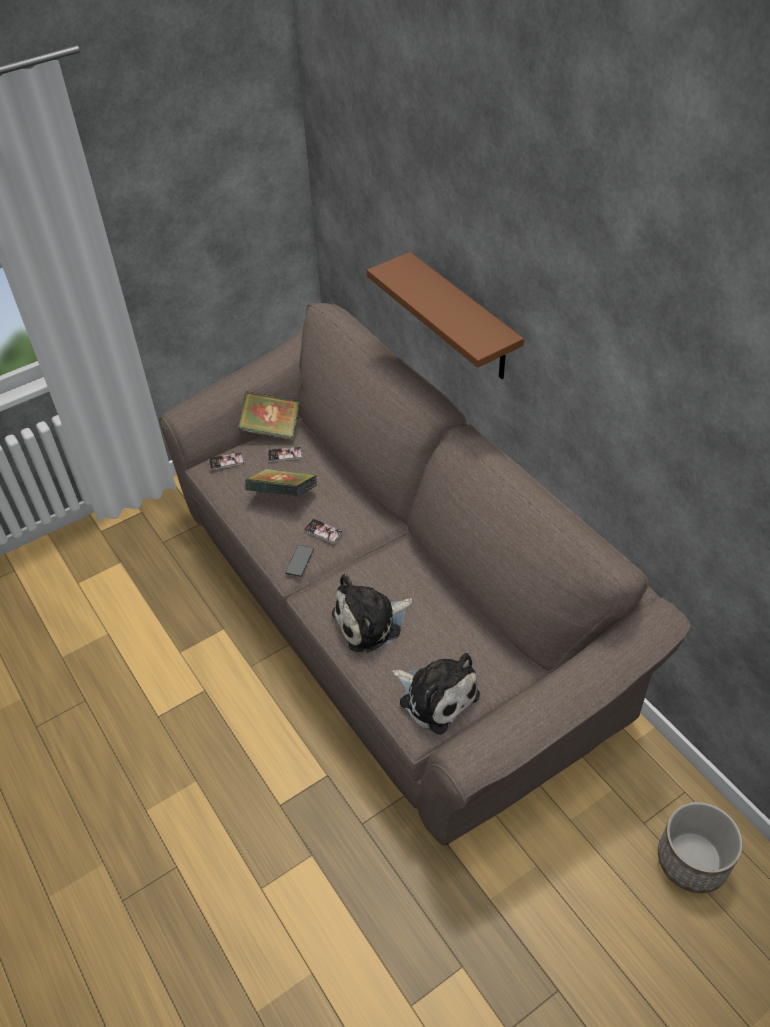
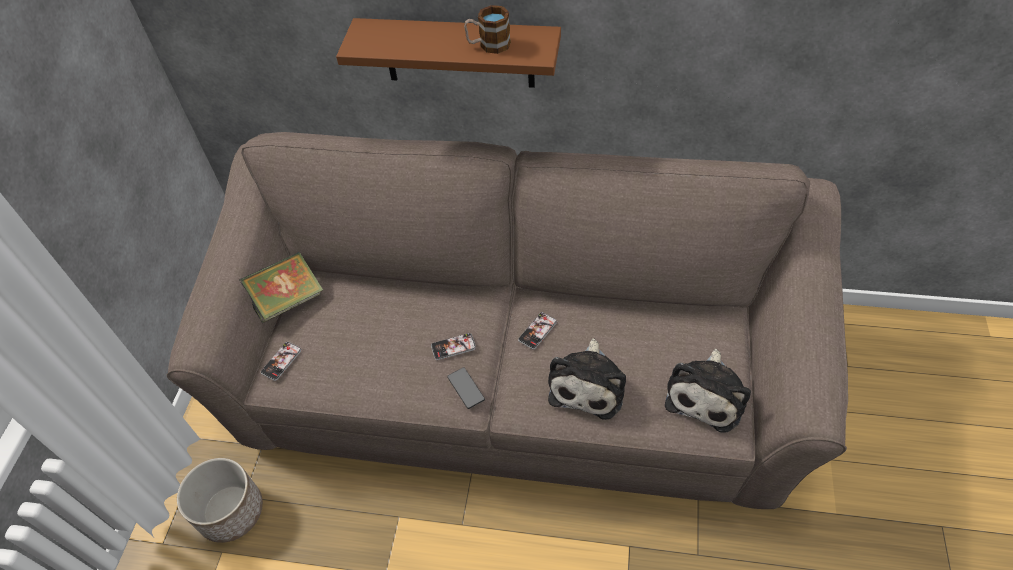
camera: 45 degrees left, 5 degrees up
(283, 496) = (378, 347): book -> none
(285, 455) = (331, 311): phone -> phone (537, 331)
(436, 696) = (707, 394): plush toy -> plush toy turned 120 degrees clockwise
(460, 320) = (488, 45): none -> mug
(691, 861) = (897, 363): planter -> planter (231, 512)

